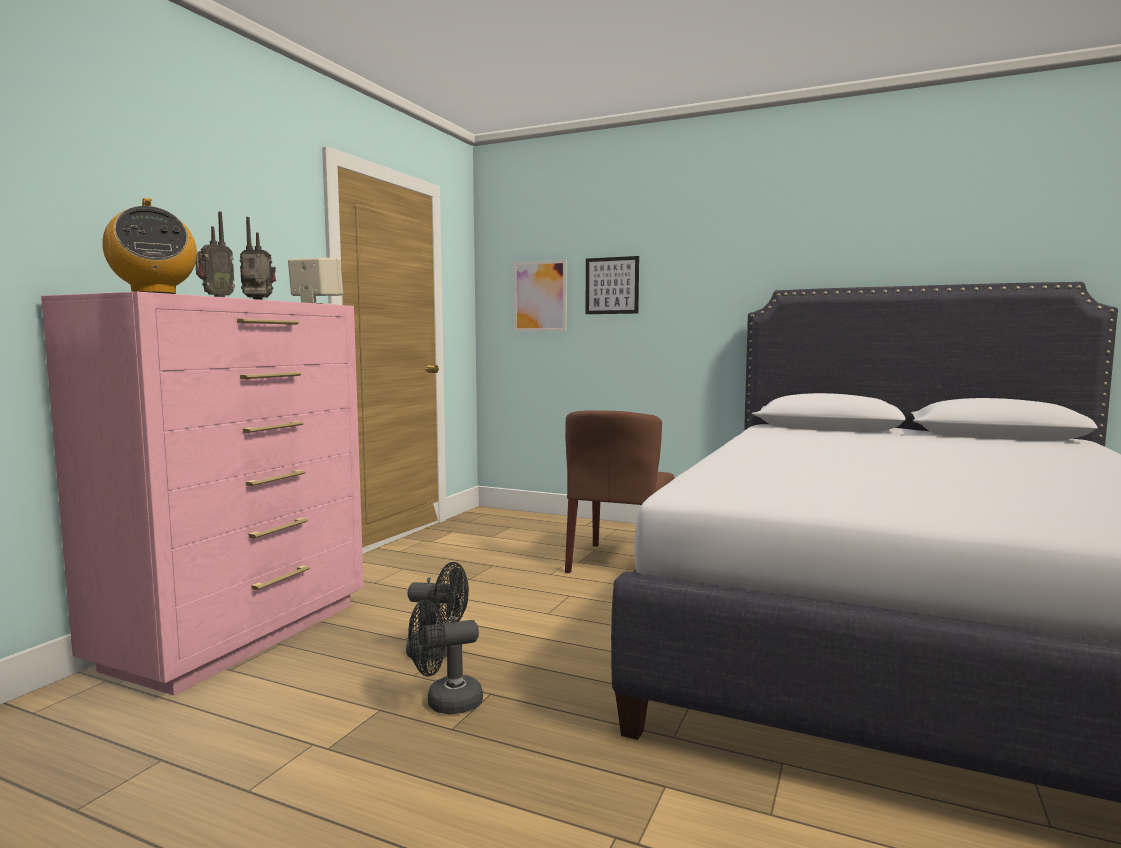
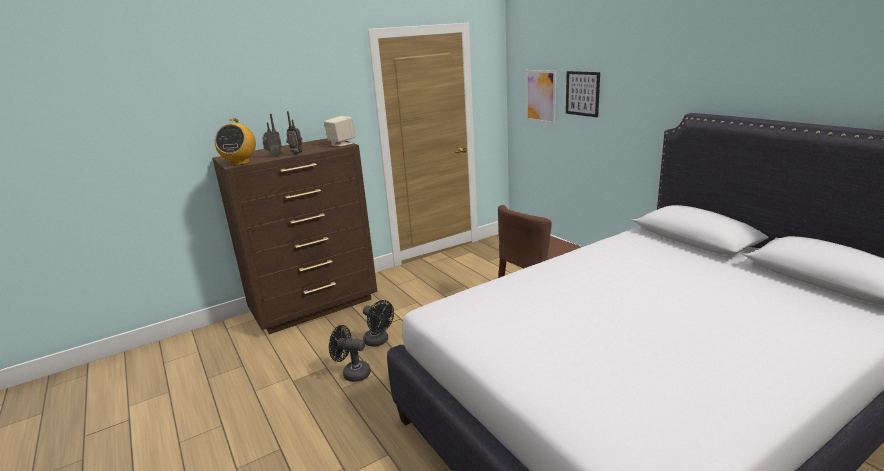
camera: 35 degrees right, 15 degrees up
(240, 635) = (315, 306): pink dresser -> brown dresser

